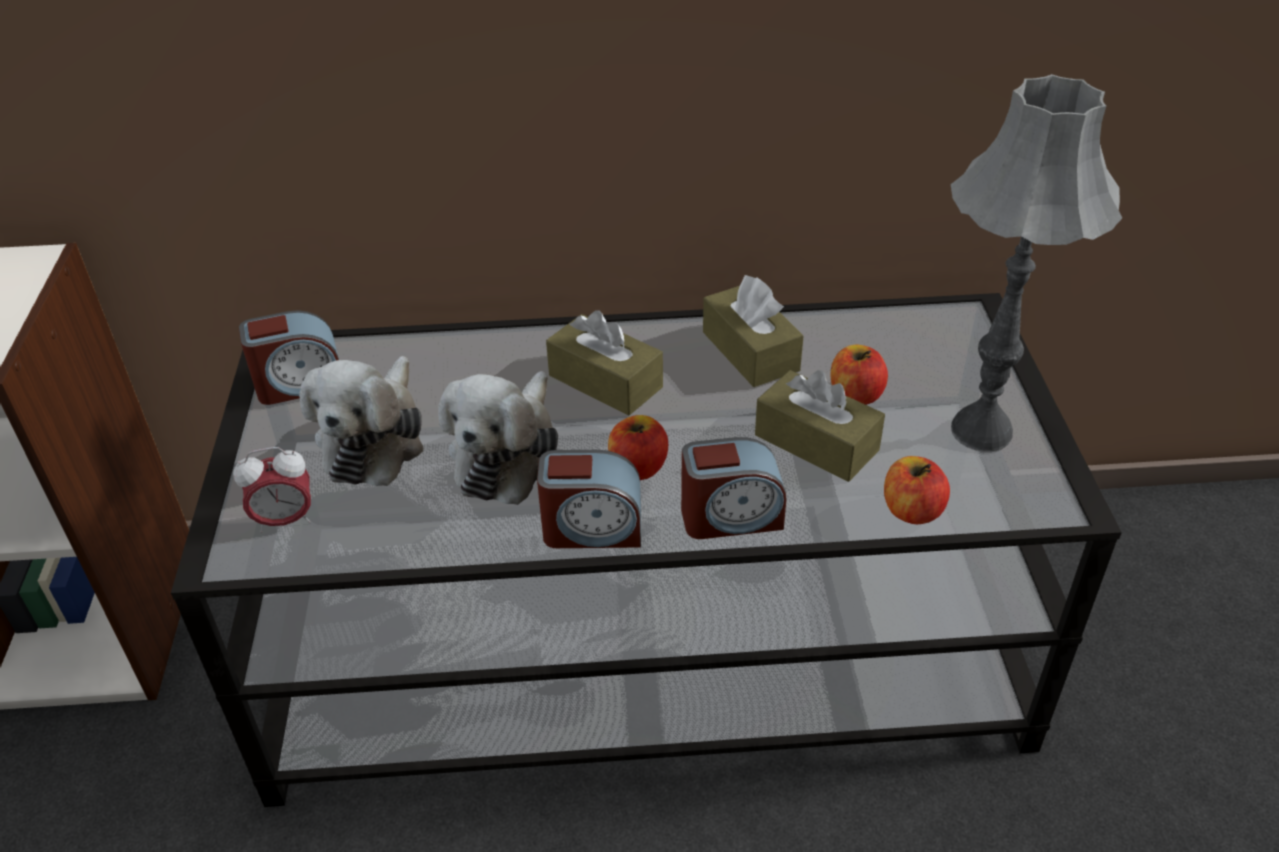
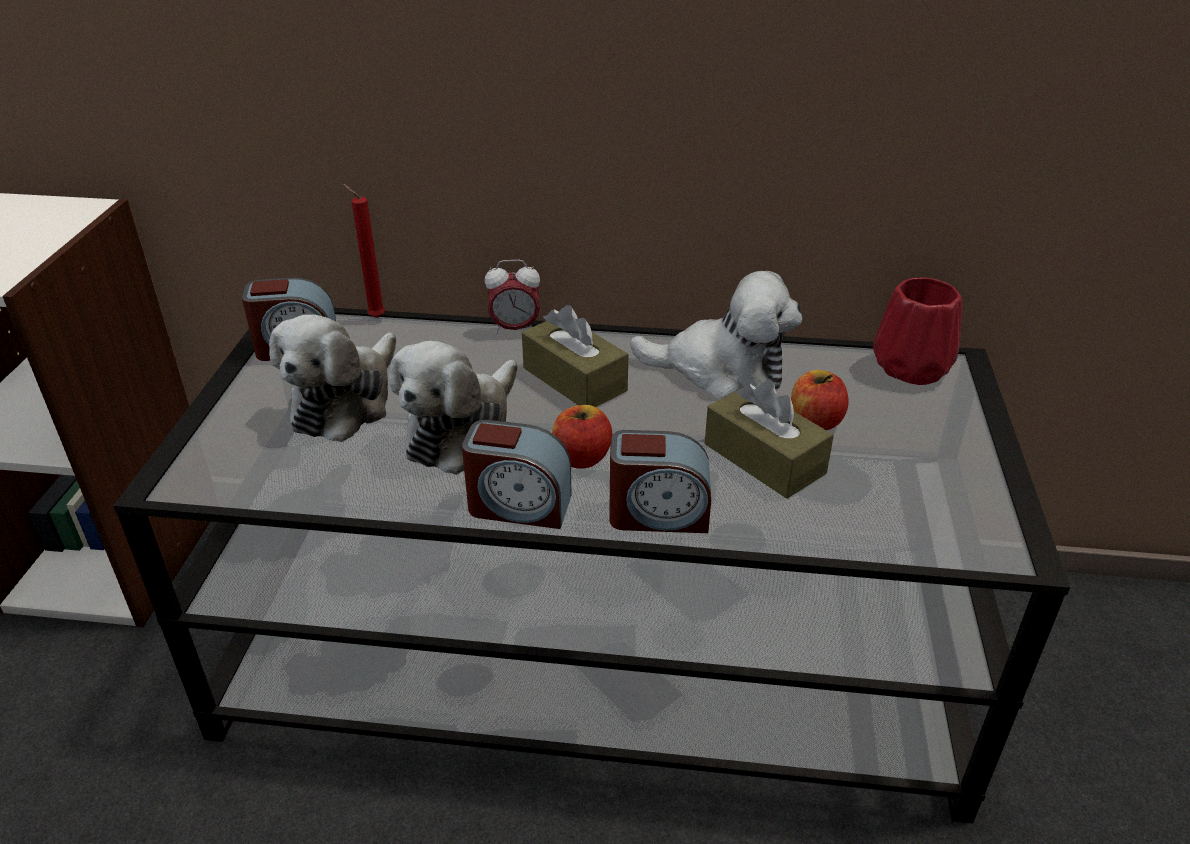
camera: 10 degrees right, 5 degrees down
(285, 520) = (239, 458): alarm clock -> alarm clock (515, 329)
(371, 336) = (374, 317): none -> red candle
(750, 351) = (721, 371): brown tissue box -> plush toy
(911, 510) = (845, 534): apple -> none
(936, 323) = (913, 368): none -> red vase
(980, 431) = (937, 470): grey table lamp -> none

